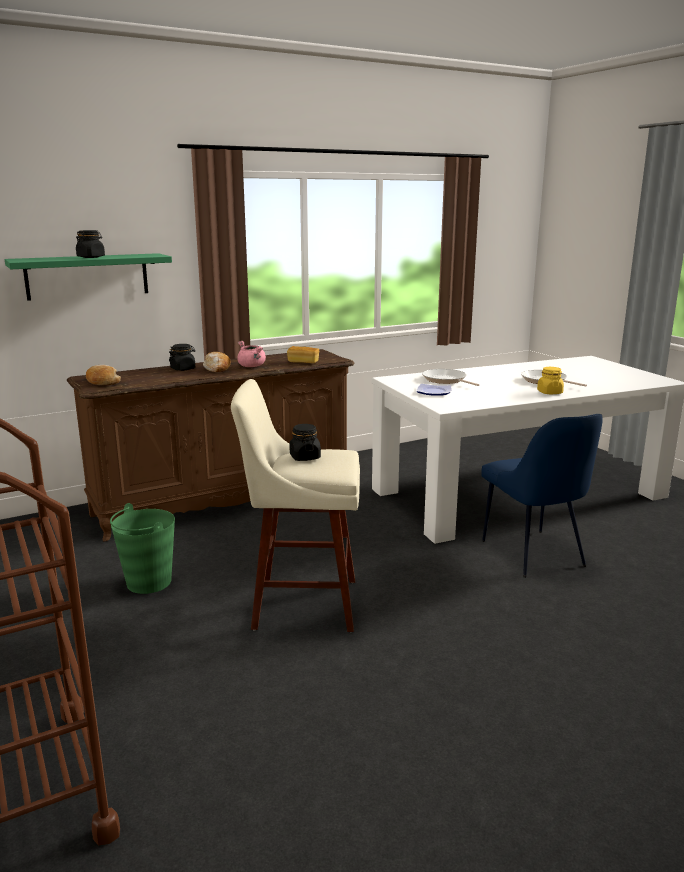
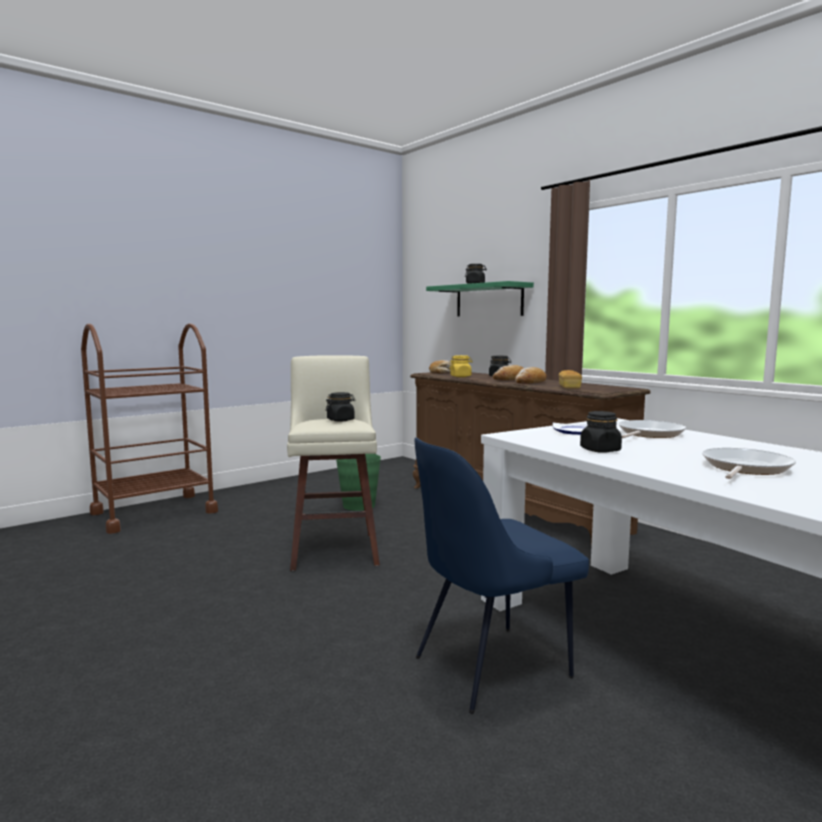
camera: 80 degrees right, 10 degrees down
(252, 366) = (530, 382): pink cooking pot -> bread
(502, 396) = (600, 450): none -> black jar
(549, 392) = (663, 468): yellow jar -> yellow jar (460, 376)

